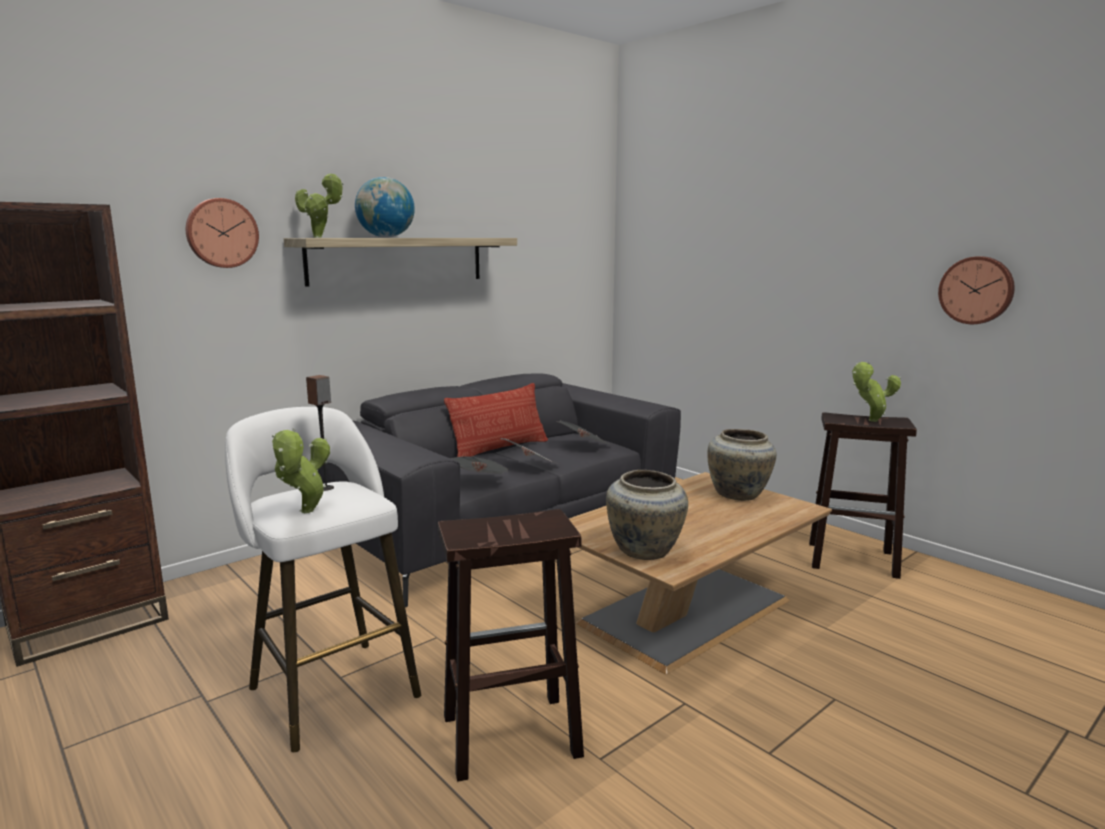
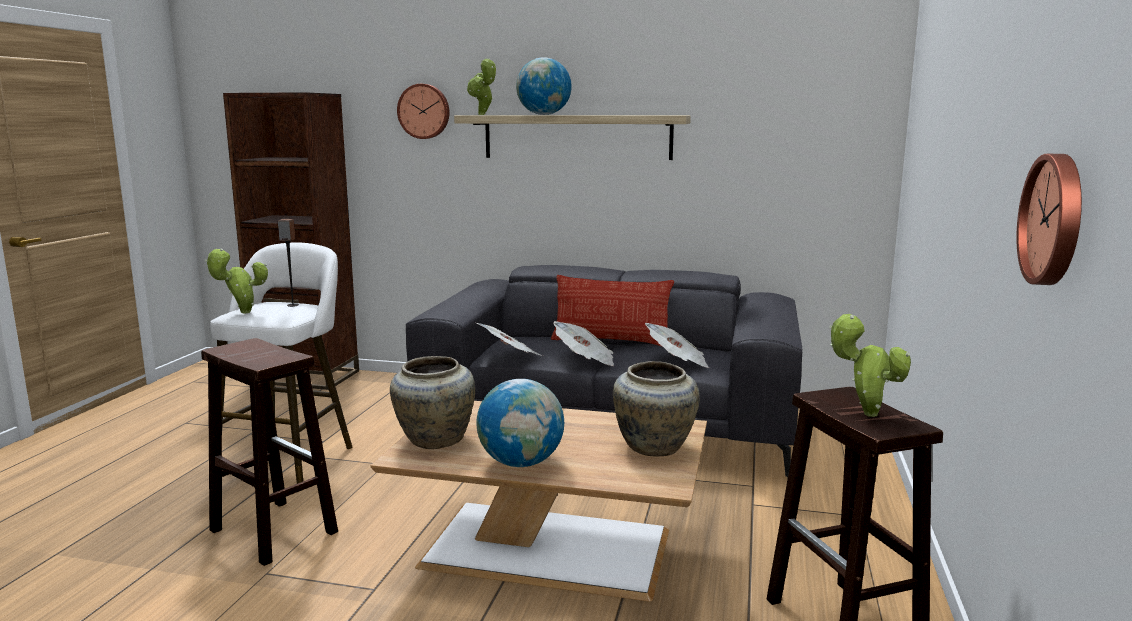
camera: 55 degrees right, 0 degrees up
(727, 535) = (521, 463): none -> globe

